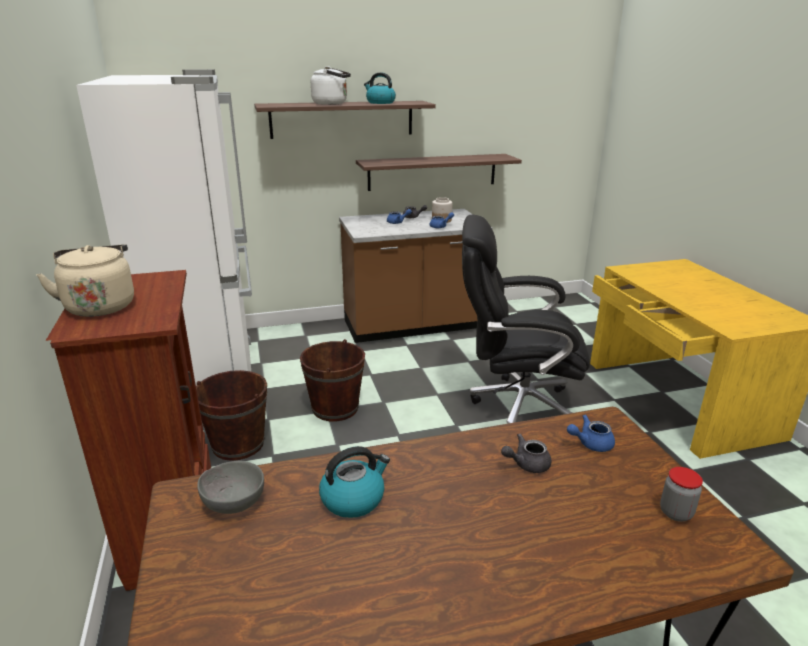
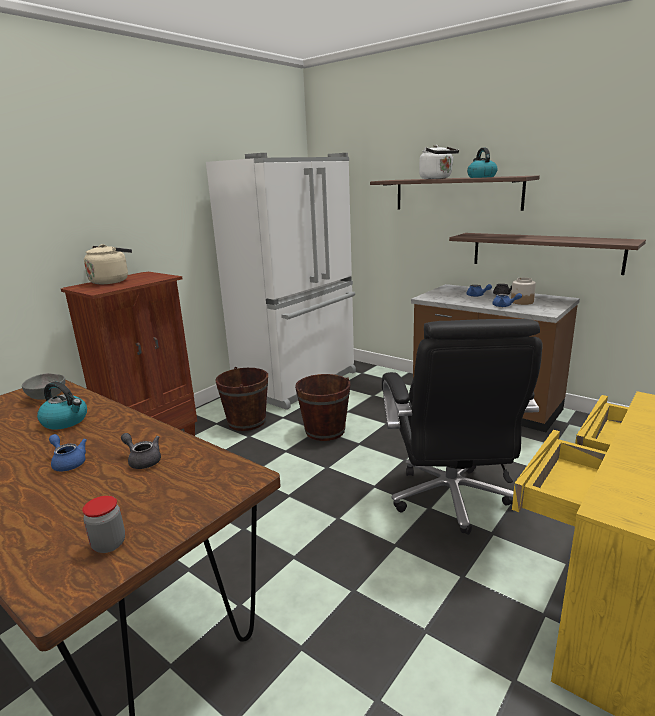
camera: 55 degrees right, 5 degrees down
(515, 404) = (452, 502): black office chair -> black office chair turned 150 degrees counterclockwise
(590, 443) = (197, 478): blue teapot -> blue teapot (68, 462)

